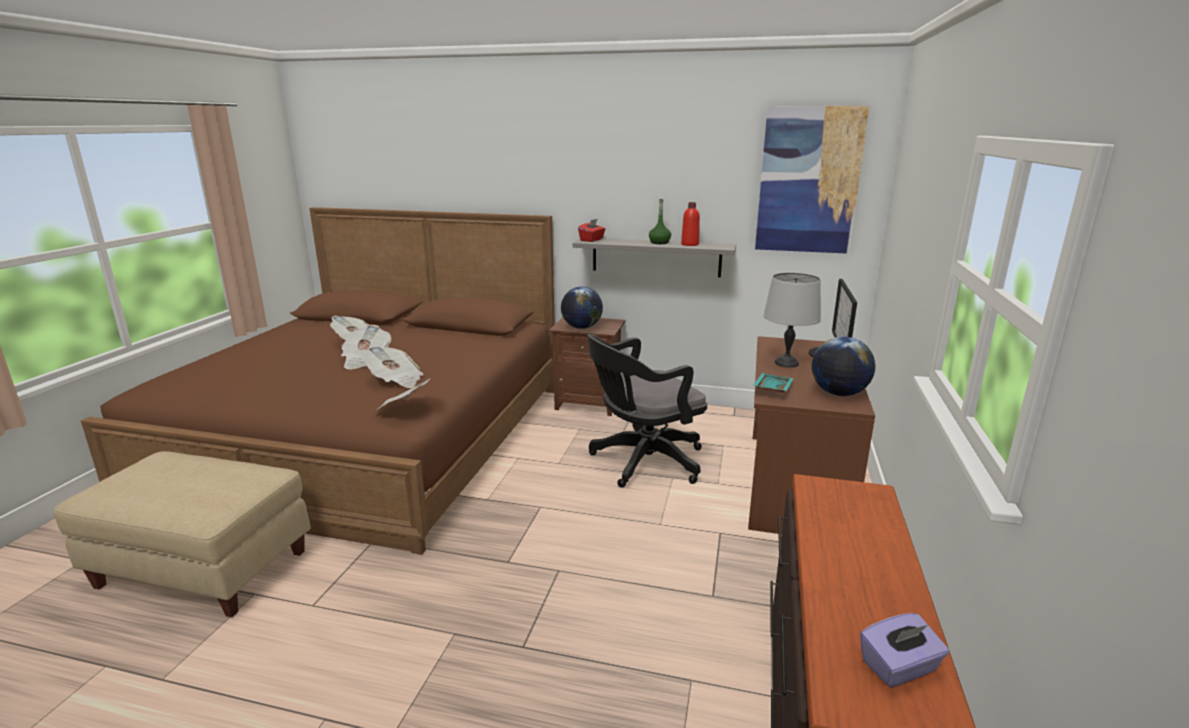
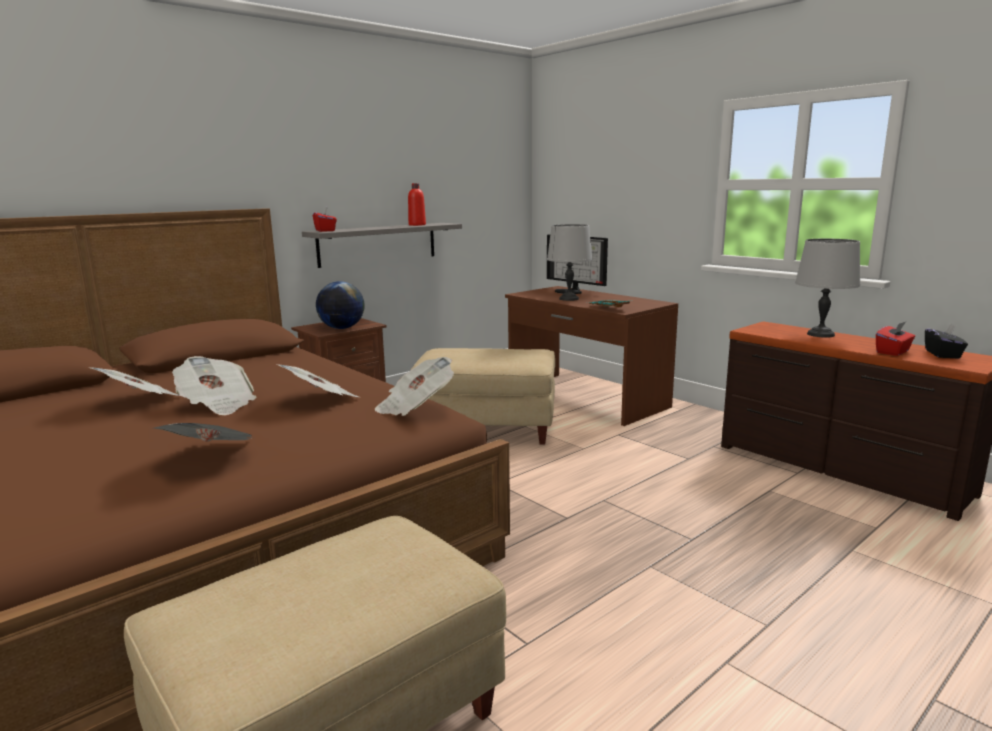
camera: 55 degrees left, 5 degrees down
(278, 391) = (213, 456): none -> newspaper
(642, 462) = (486, 428): black office chair -> beige ottoman
(659, 243) = (390, 226): green bottle -> none
(808, 181) = (485, 162): picture -> none
(838, 393) = (637, 301): globe -> none
(846, 613) = (893, 352): none -> red tissue box
(874, 538) = (820, 334): none -> grey table lamp
(899, 668) = (943, 354): purple tissue box -> black tissue box

